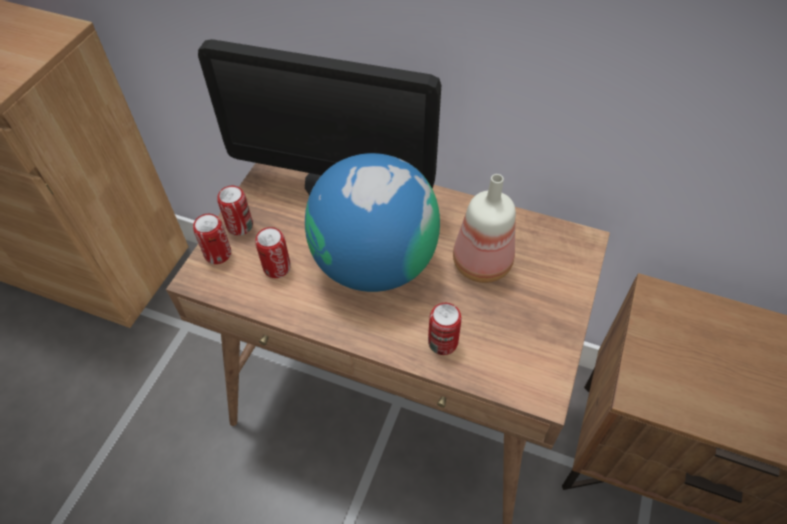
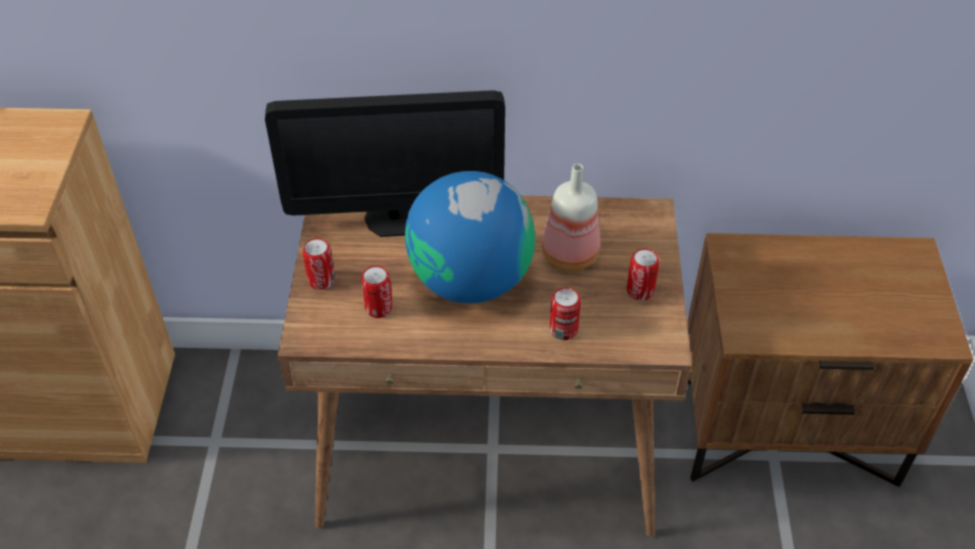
camera: 20 degrees left, 5 degrees down
(218, 254) = (313, 311): can -> can (640, 290)

